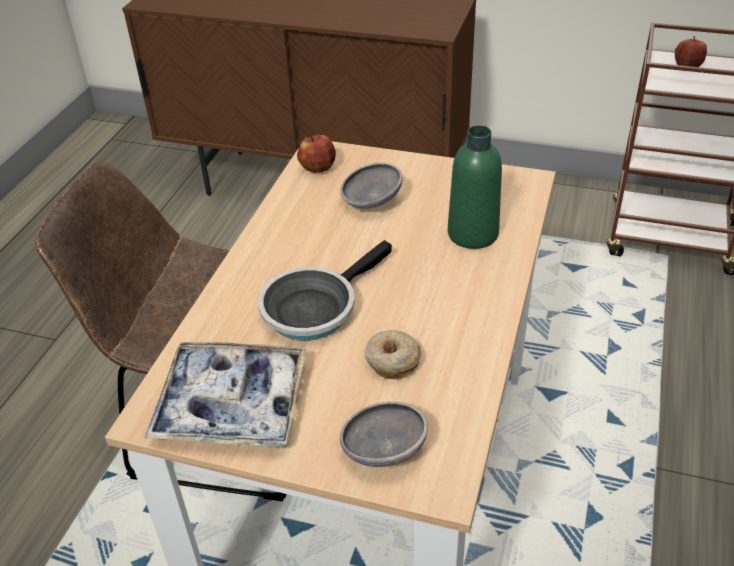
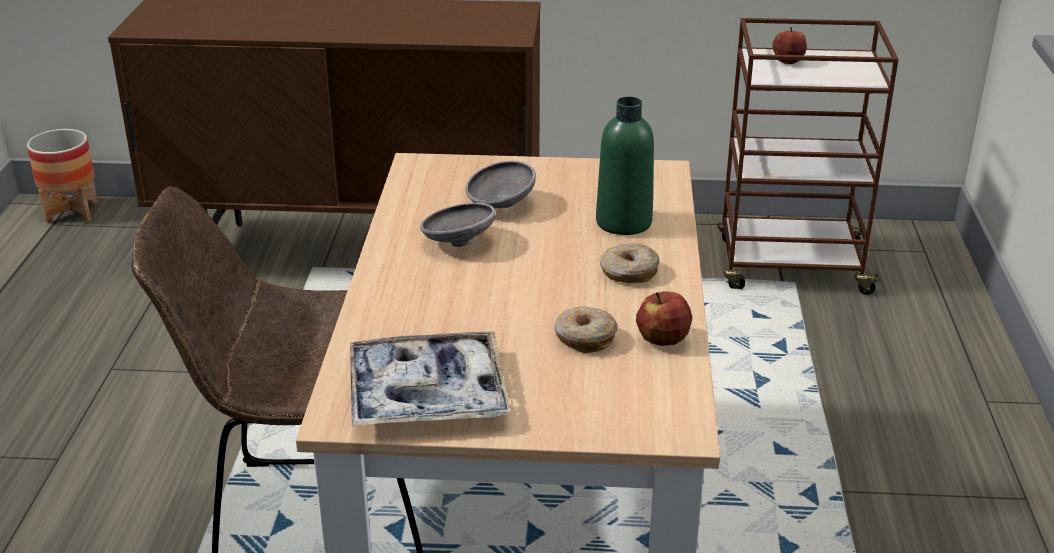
camera: 15 degrees left, 10 degrees down
(127, 129) = (72, 211): none -> planter
(314, 308) = (479, 303): frying pan -> none
(318, 168) = (424, 180): apple -> apple (663, 340)
(383, 450) = (608, 410): grey bowl -> grey bowl (457, 242)
(457, 291) = (628, 273): none -> donut

